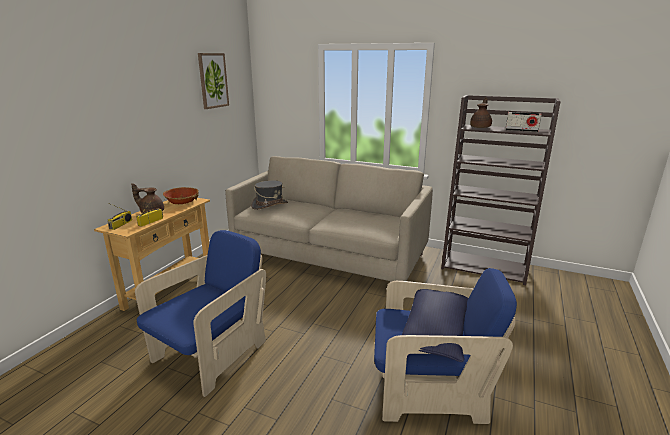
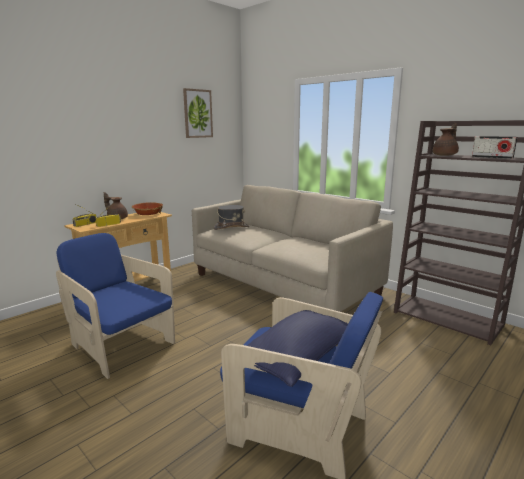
camera: 20 degrees right, 5 degrees down
(211, 354) = (121, 346): blue armchair -> blue armchair turned 105 degrees counterclockwise

